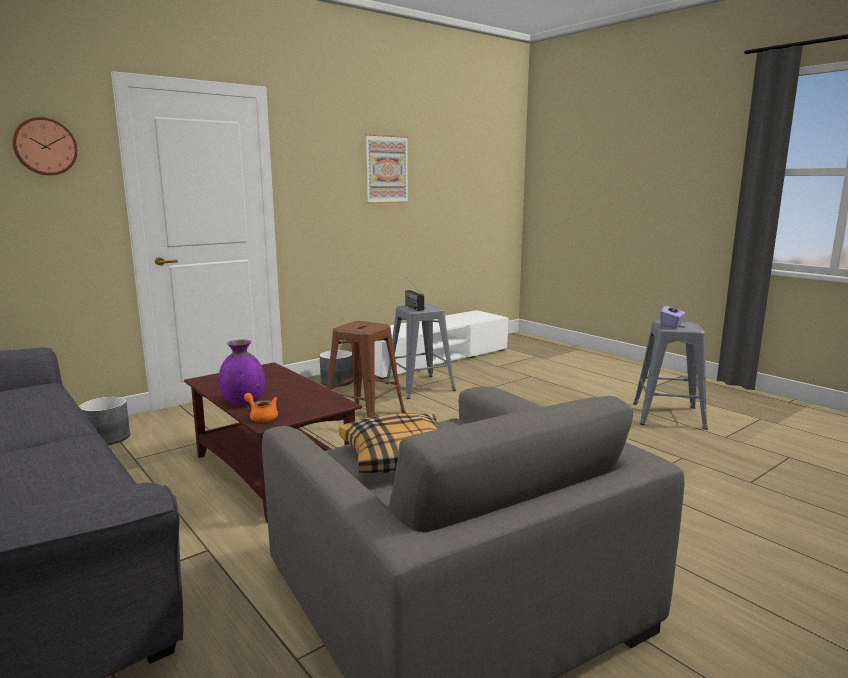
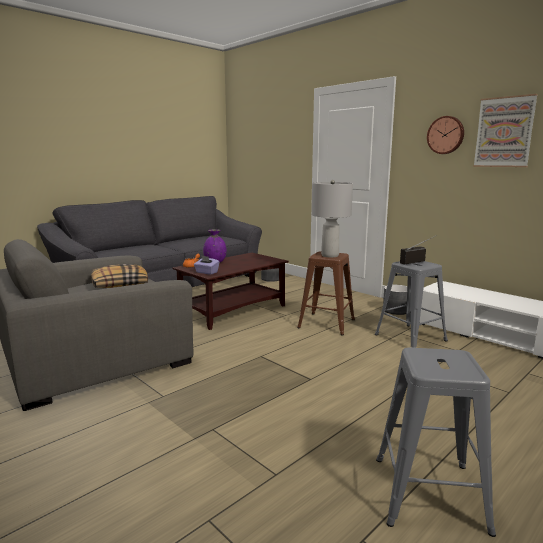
camera: 85 degrees right, 0 degrees up
(45, 146) = (287, 132): wall clock -> wall clock (446, 135)
(363, 326) = (330, 255): none -> grey table lamp
(671, 325) = (438, 357): purple tissue box -> purple tissue box (206, 272)

